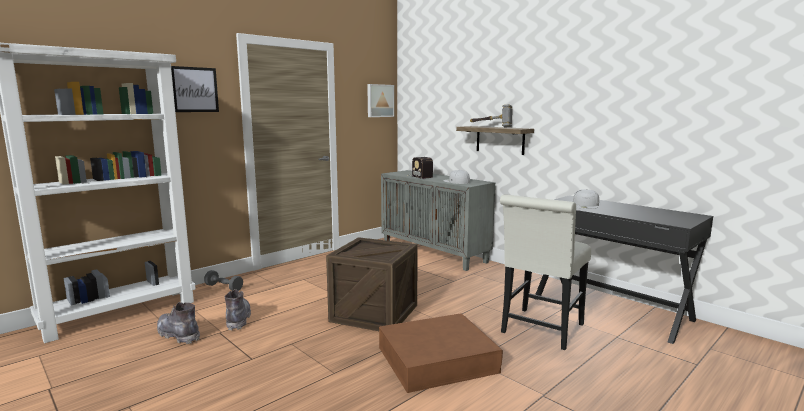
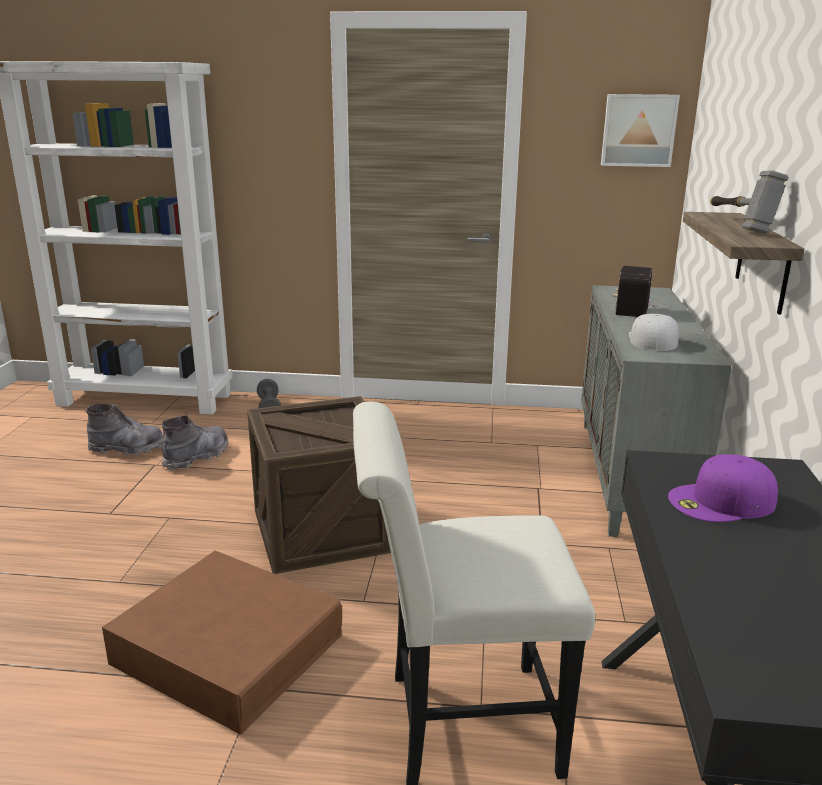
camera: 50 degrees right, 10 degrees up
(178, 335) = (127, 449): grey boot -> grey boot turned 90 degrees clockwise
(195, 89) = (261, 110): picture -> none
(585, 205) = (721, 502): white cap -> purple cap

